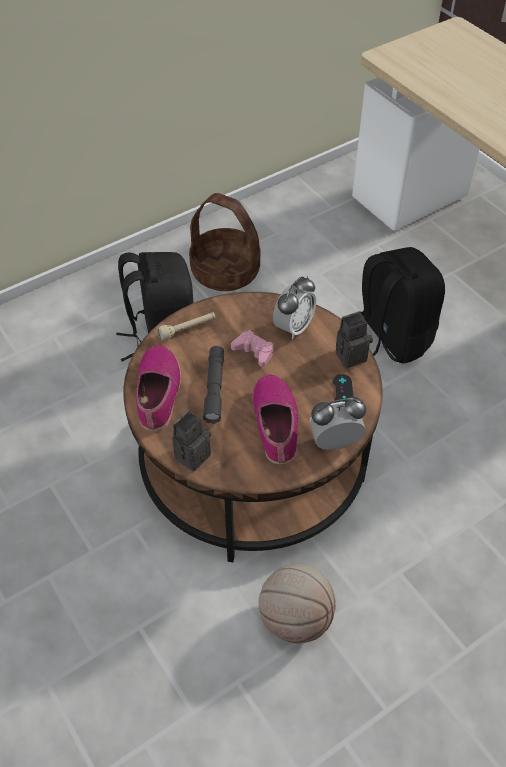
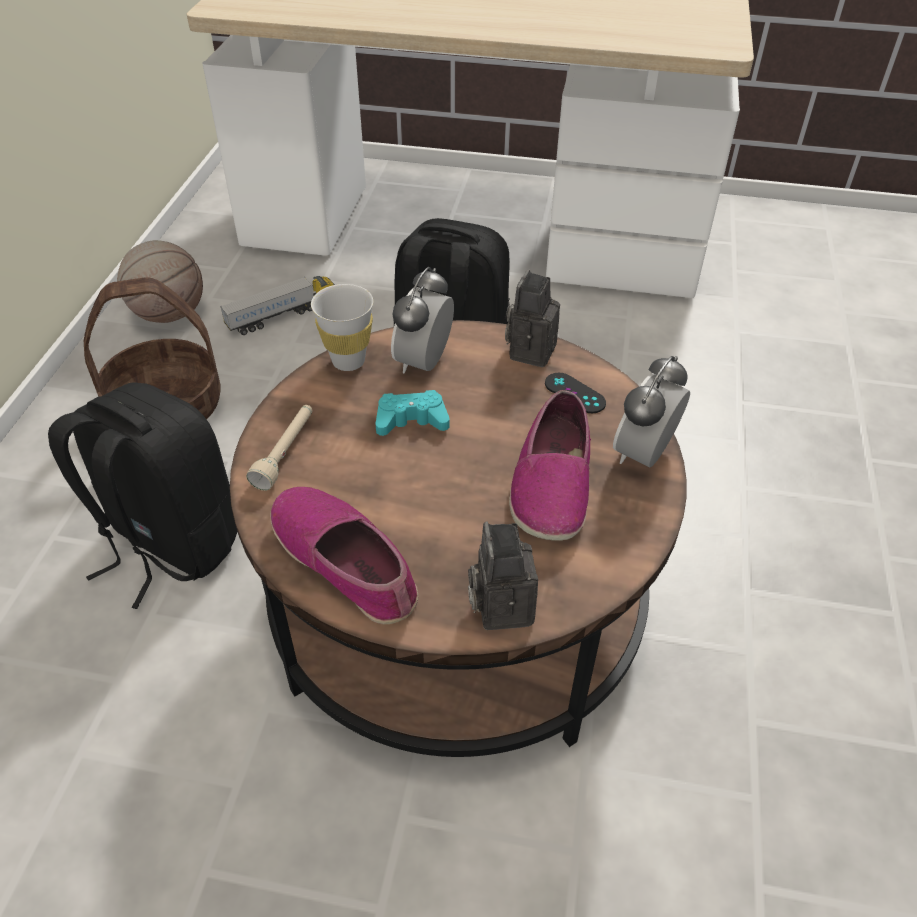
camera: 45 degrees left, 5 degrees down
(214, 388) = (419, 499): grey flashlight -> none
(254, 351) = (411, 420): pink game controller -> turquoise game controller
(261, 304) = (348, 361): none -> white cup
(276, 424) = (551, 483): shoe -> shoe turned 120 degrees counterclockwise
(293, 327) = (424, 362): alarm clock -> alarm clock turned 150 degrees counterclockwise
(295, 618) = (720, 740): basketball -> basketball (169, 314)
(331, 254) = (282, 315): none -> toy truck

